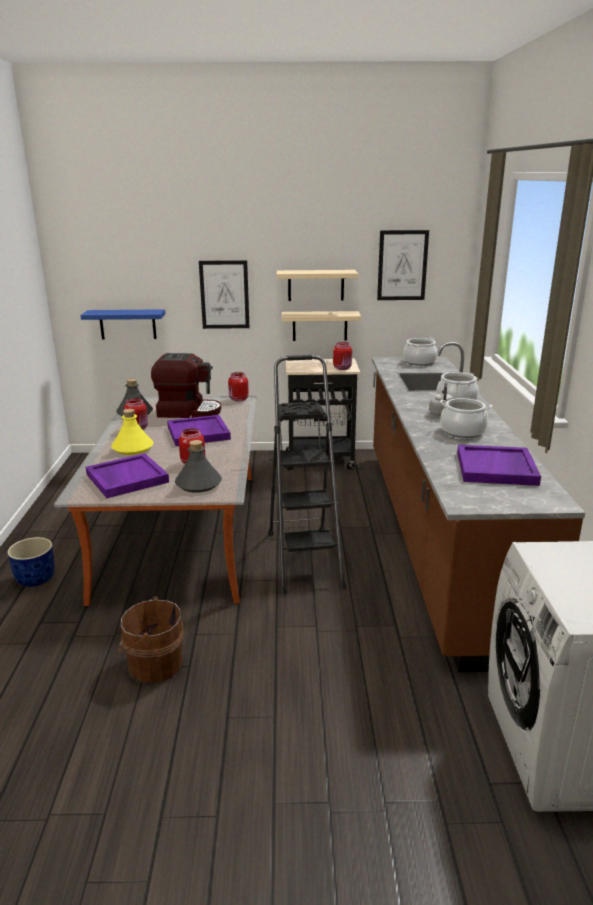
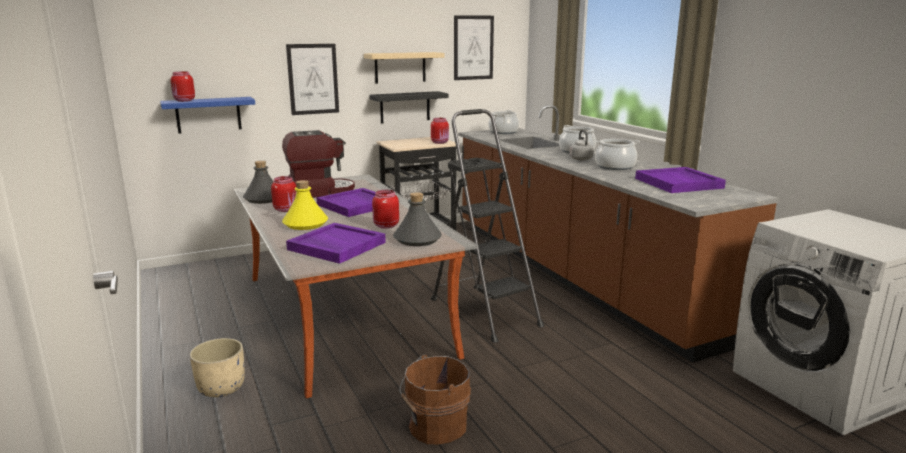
camera: 25 degrees left, 5 degrees down
(35, 578) = (221, 388): blue planter -> beige planter
(238, 399) = (356, 178): red jar -> red jar (184, 100)
(320, 326) = (405, 107): beige shelf -> black shelf

